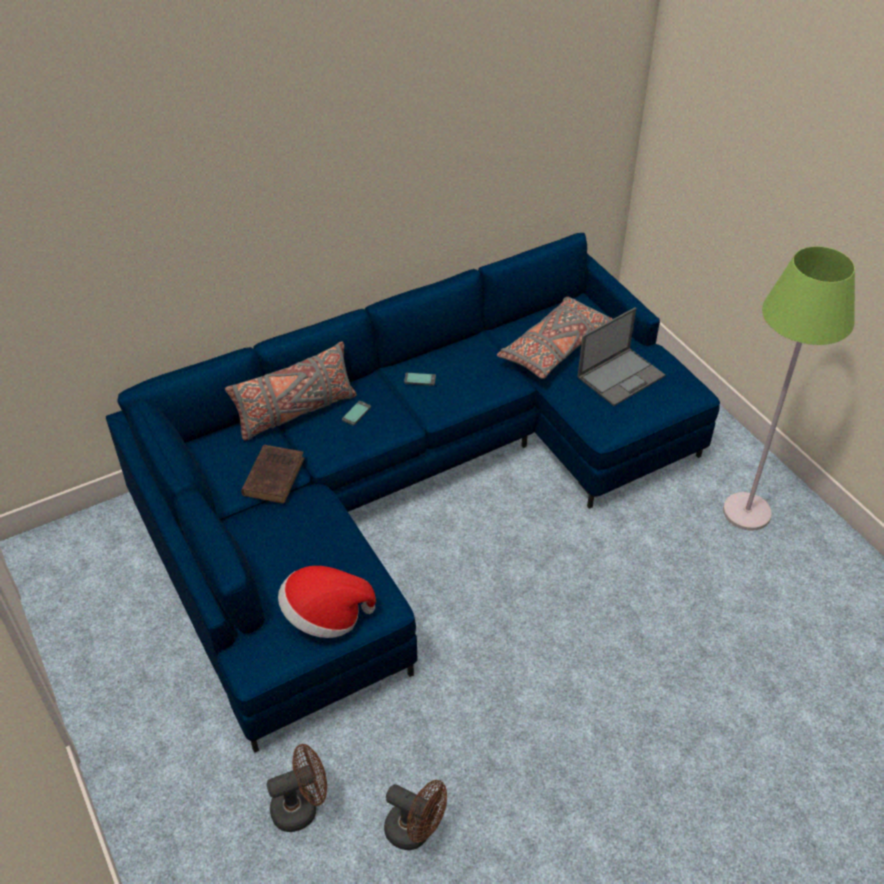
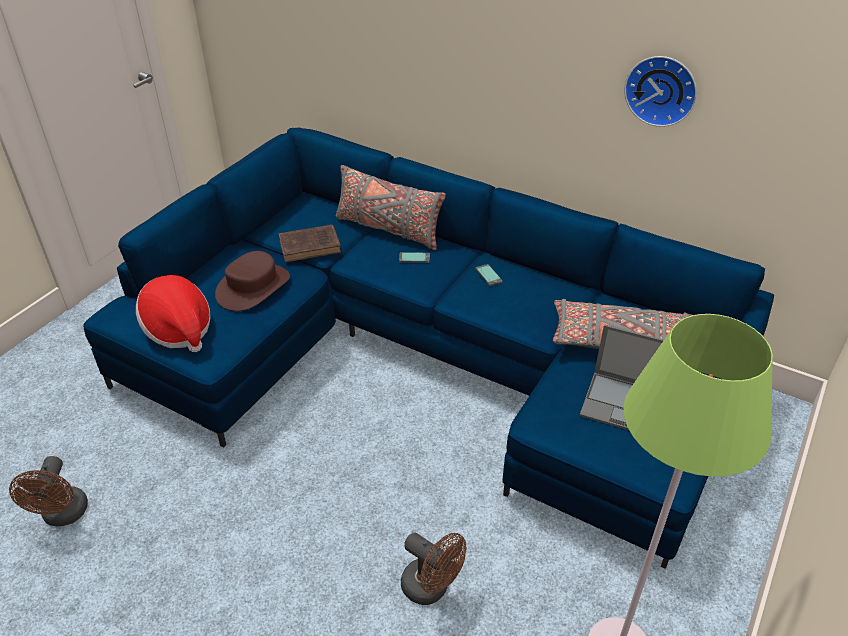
camera: 60 degrees right, 5 degrees down
(301, 807) = (66, 435): brown fan -> brown fan (431, 588)
(304, 540) = (253, 287): none -> brown hat
(473, 148) = (661, 89): none -> wall clock

